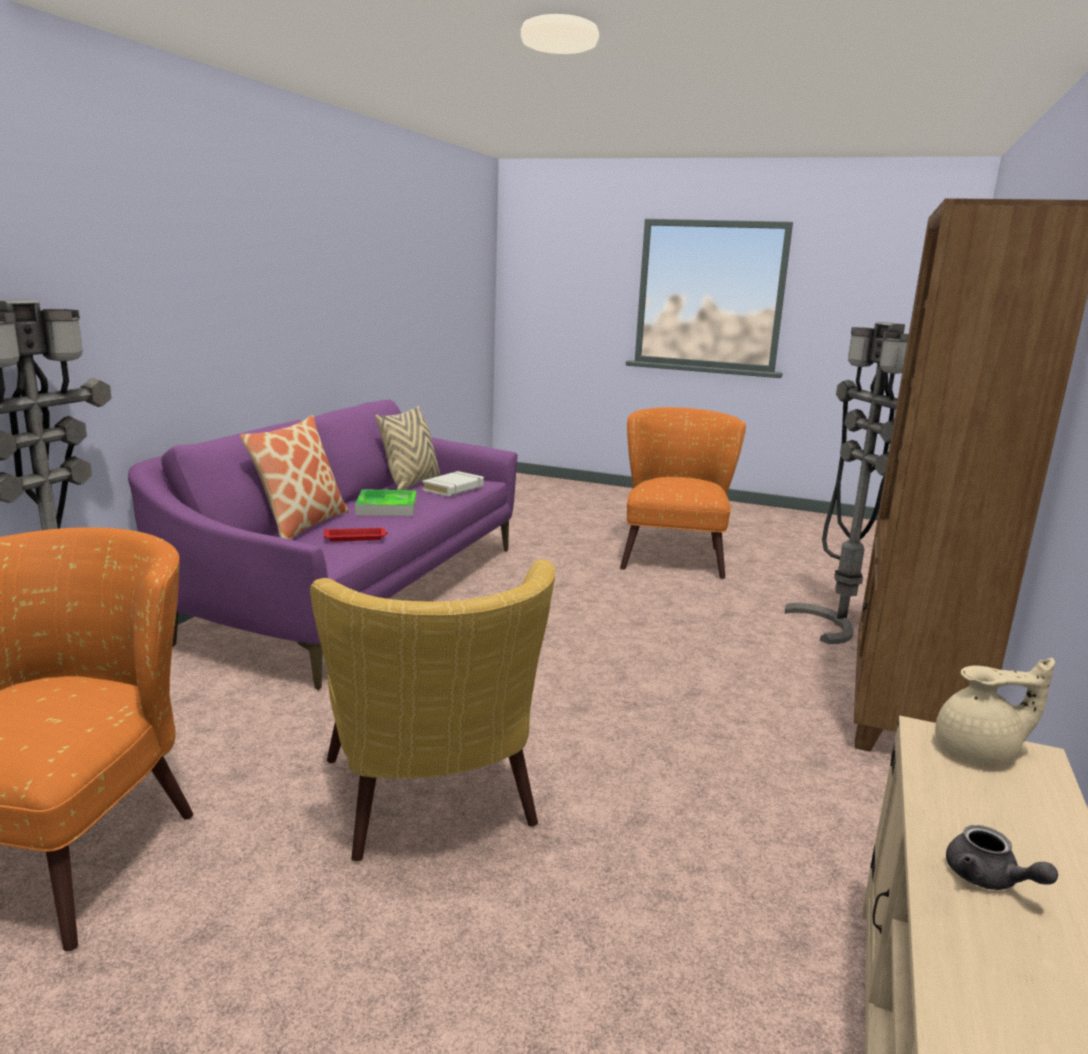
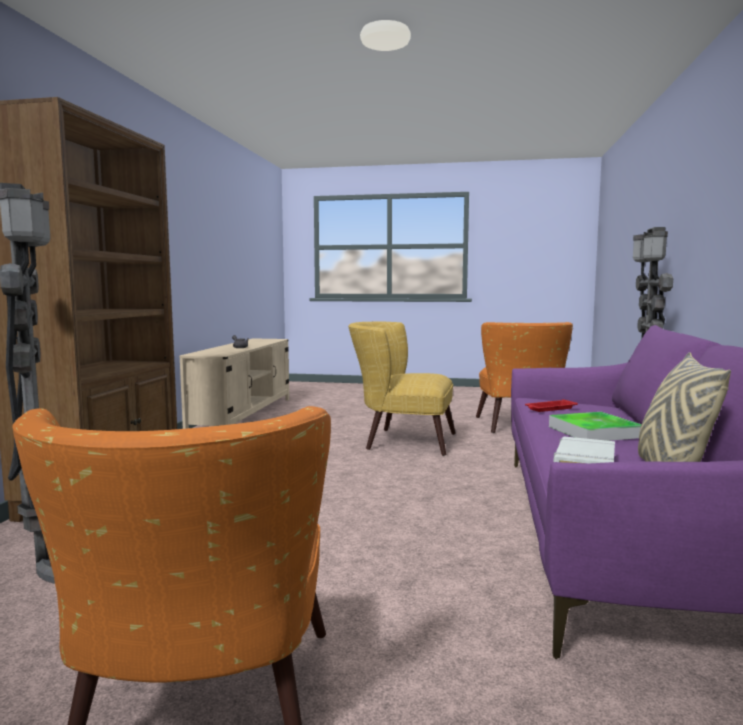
camera: 170 degrees right, 10 degrees down
(300, 525) = (624, 417): pillow -> none
(433, 807) = (401, 441): yellow armchair -> yellow armchair turned 45 degrees counterclockwise
(979, 751) = (210, 354): beige teapot -> none

